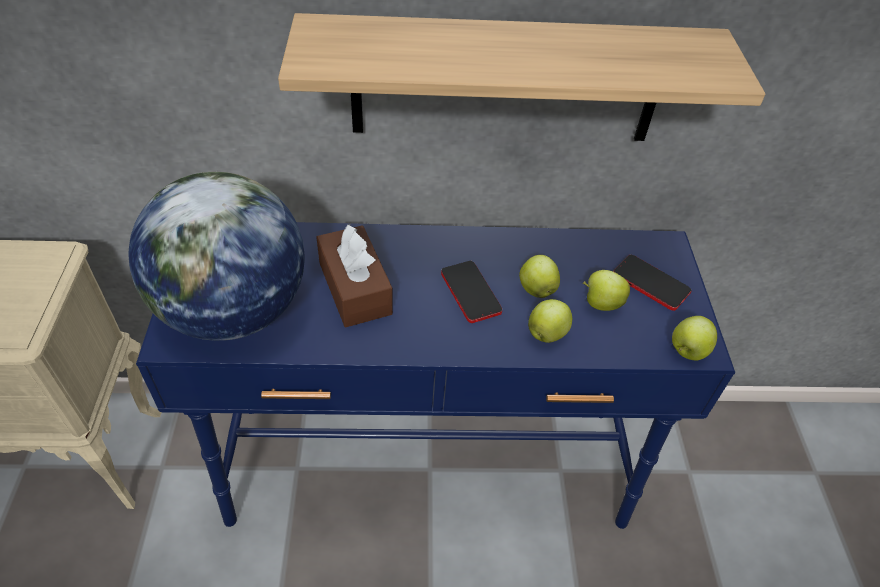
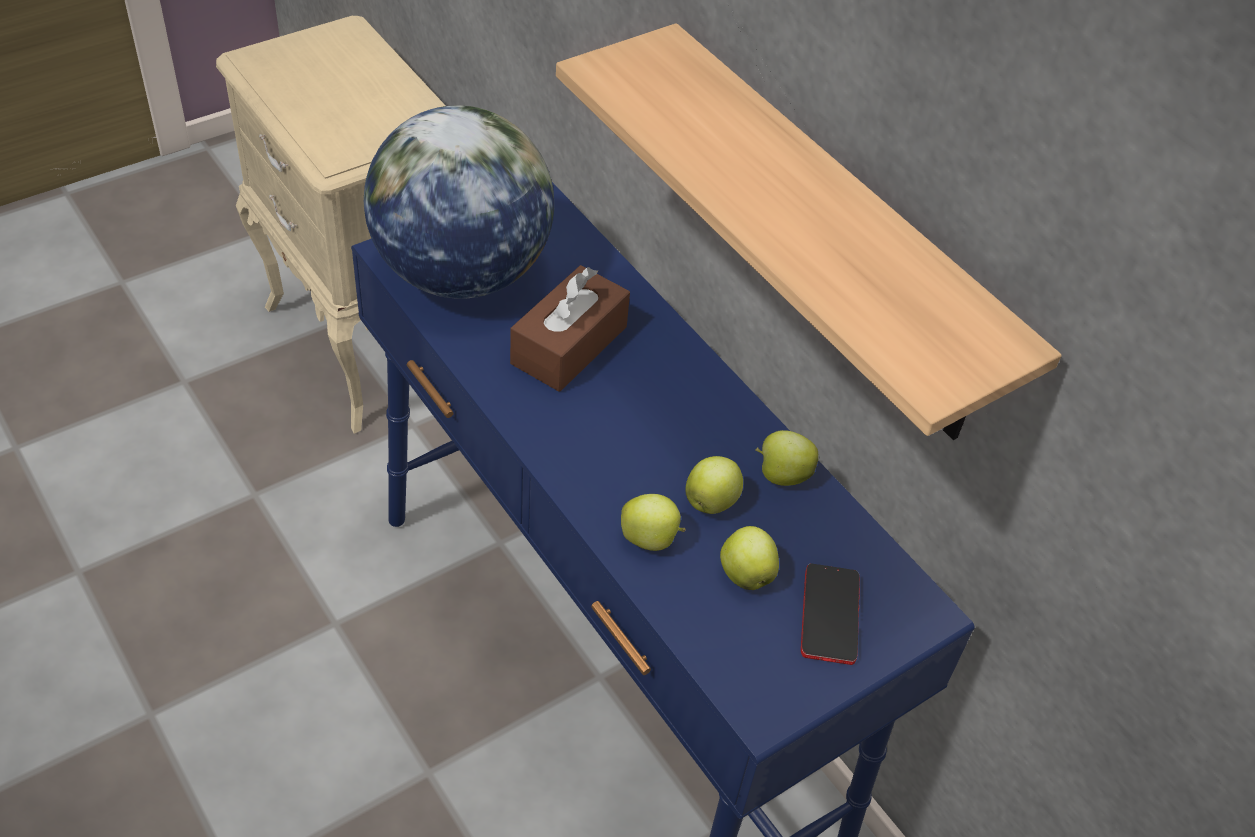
camera: 55 degrees right, 0 degrees up
(470, 292) = (650, 443): phone -> none
(687, 351) = (744, 693): apple -> apple (781, 475)

